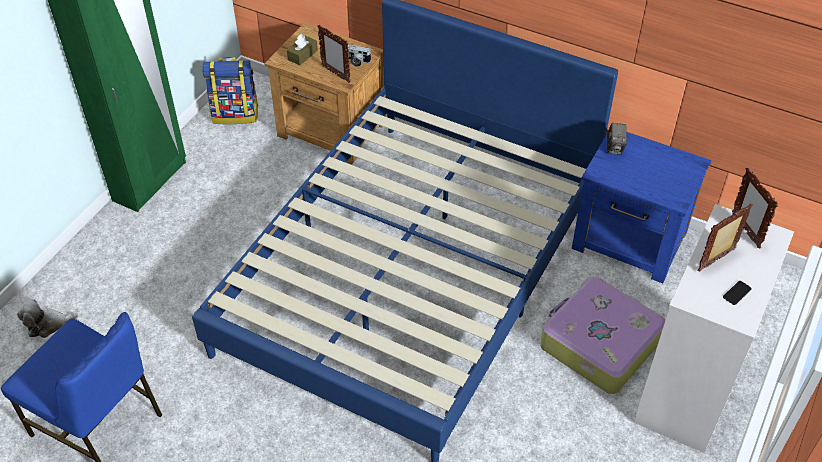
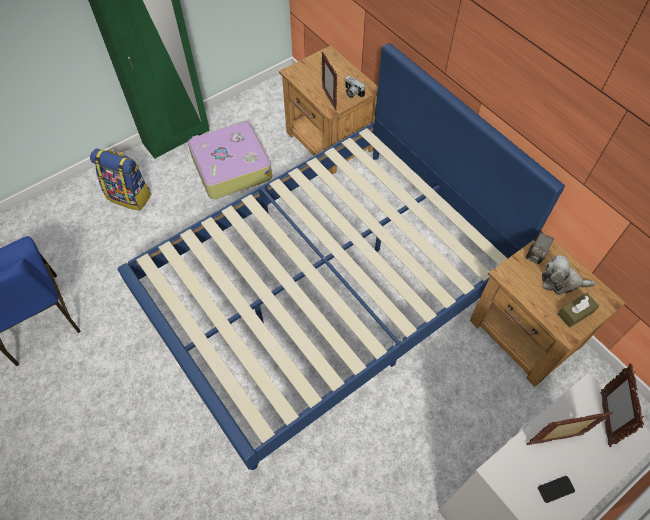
camera: 25 degrees right, 10 degrees up
(48, 324) = (47, 225): plush toy -> plush toy (561, 282)
(235, 114) = (266, 103): backpack -> backpack (130, 196)
(302, 55) = (312, 73): brown tissue box -> brown tissue box (575, 313)
(598, 343) = (446, 420): suitcase -> suitcase (230, 167)
(630, 242) = (525, 334): blue nightstand -> brown nightstand

